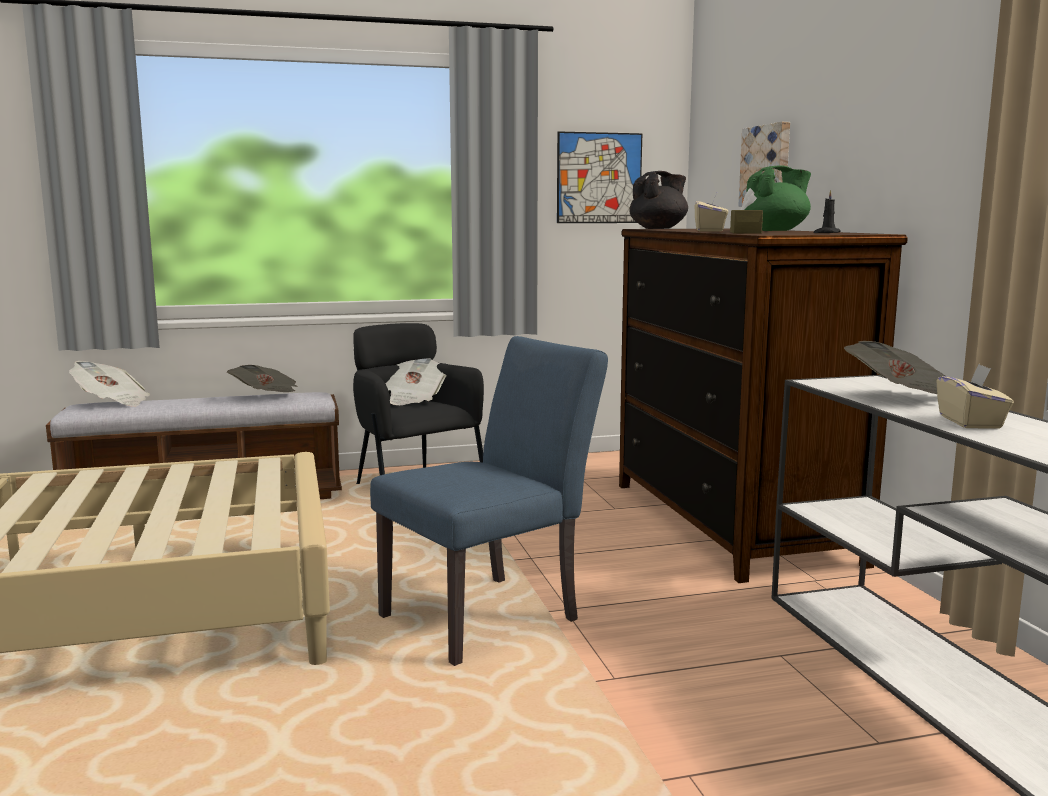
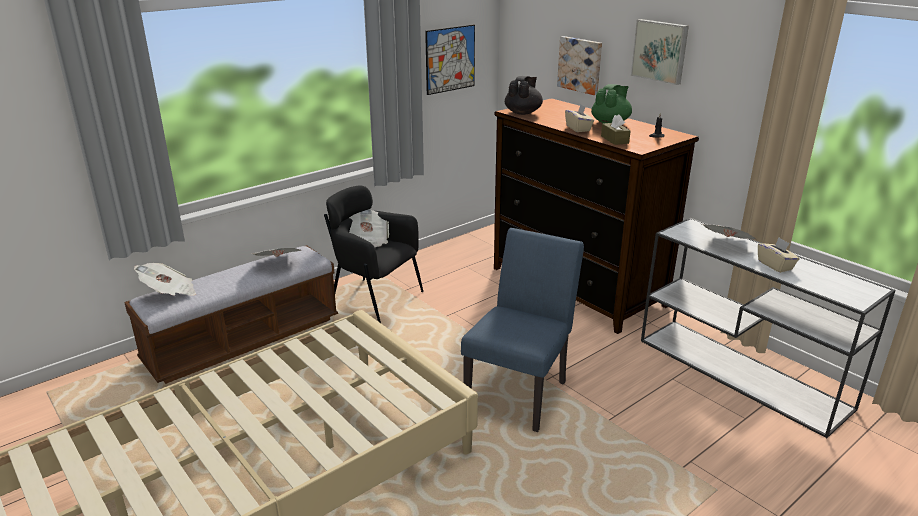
camera: 25 degrees left, 15 degrees up
(858, 107) = (660, 51): none -> picture

